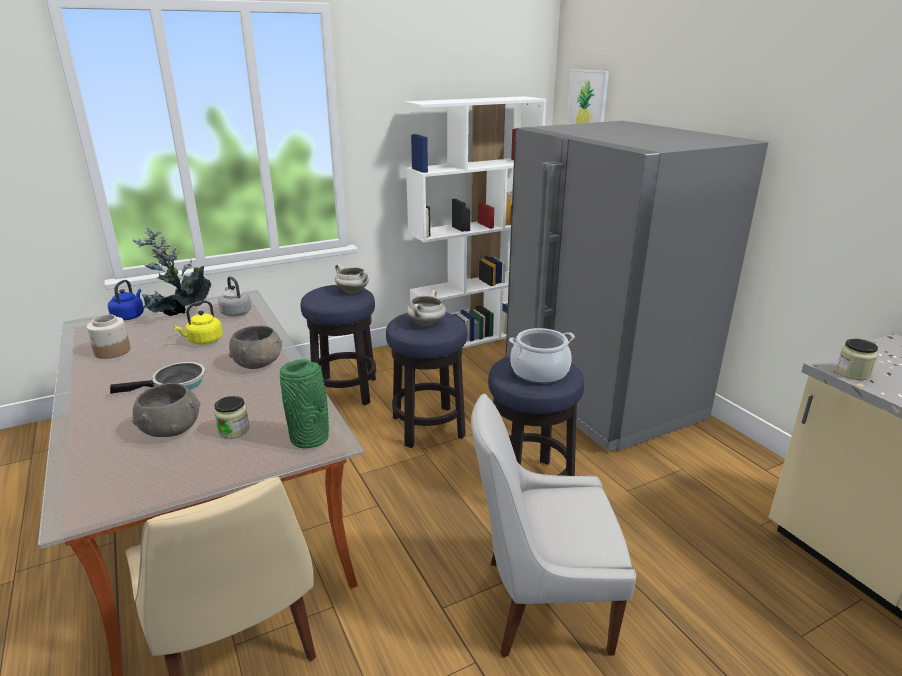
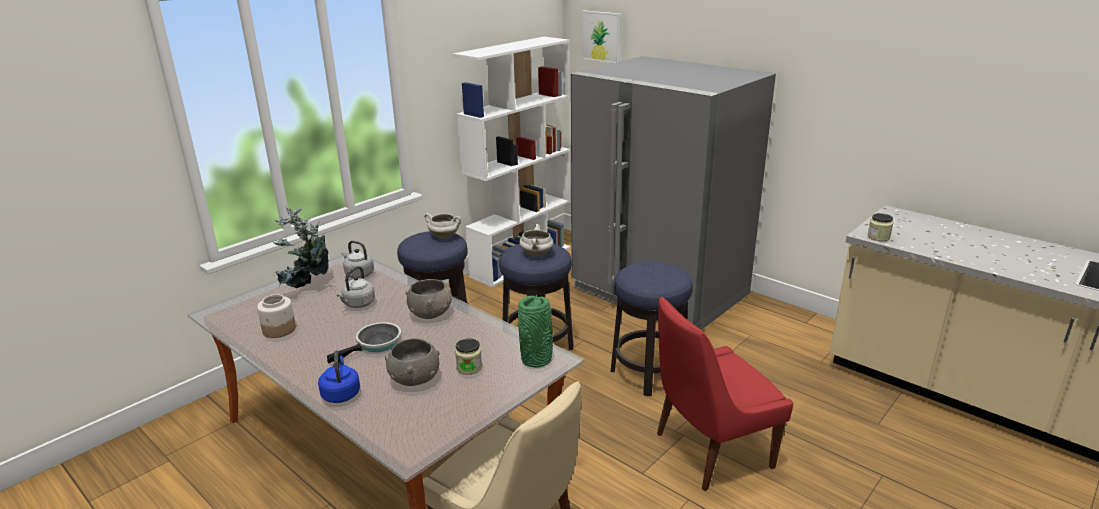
camera: 20 degrees left, 0 degrees up
(129, 316) = (254, 296): blue kettle -> blue kettle (341, 393)
(203, 341) = (358, 304): yellow kettle -> grey kettle
(539, 372) = (658, 277): cooking pot -> none
(540, 604) = (709, 451): white chair -> red chair

